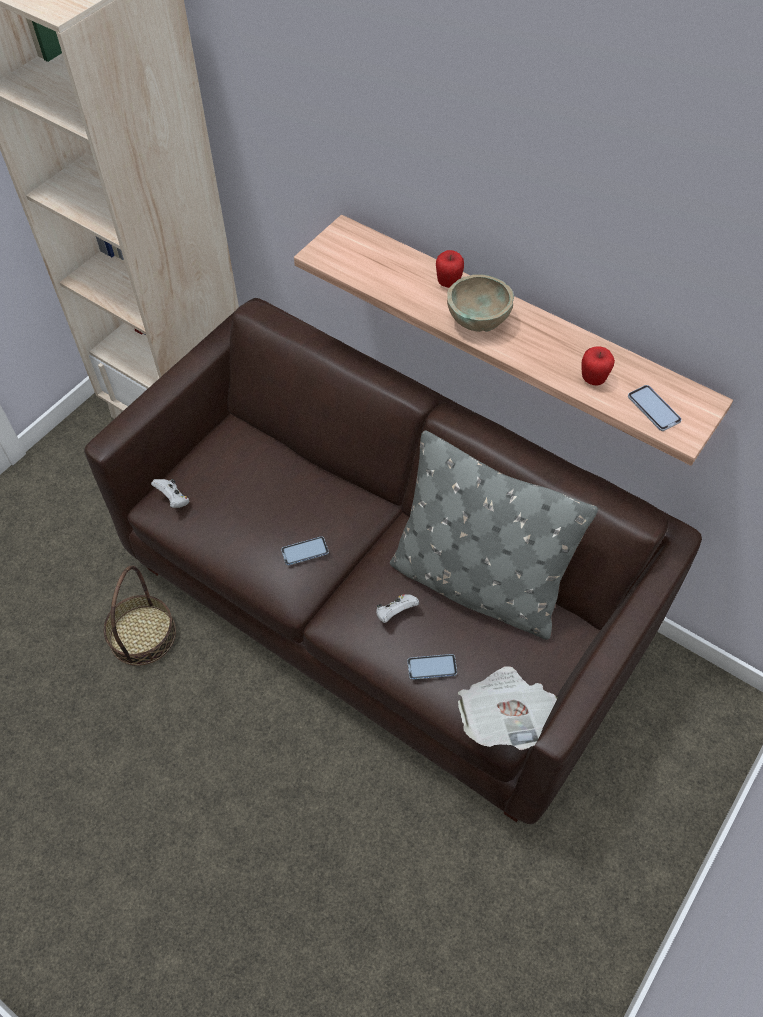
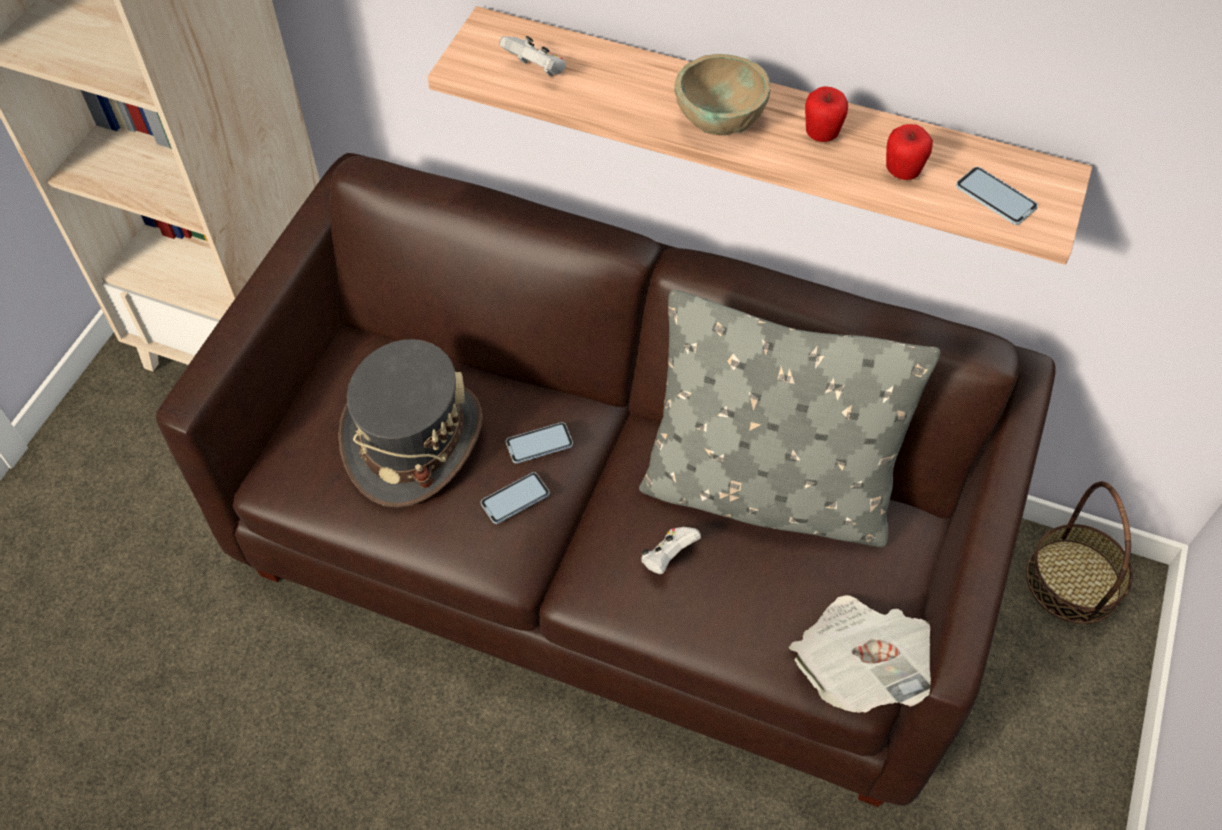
camera: 15 degrees left, 0 degrees up
(143, 635) = (280, 673): basket -> basket (1073, 581)
(173, 499) = (299, 465): white game controller -> white game controller (536, 70)
(250, 498) = (413, 440): none -> grey hat
(432, 667) = (741, 621): phone -> phone (539, 444)
(448, 283) = (660, 76): apple -> apple (821, 135)

